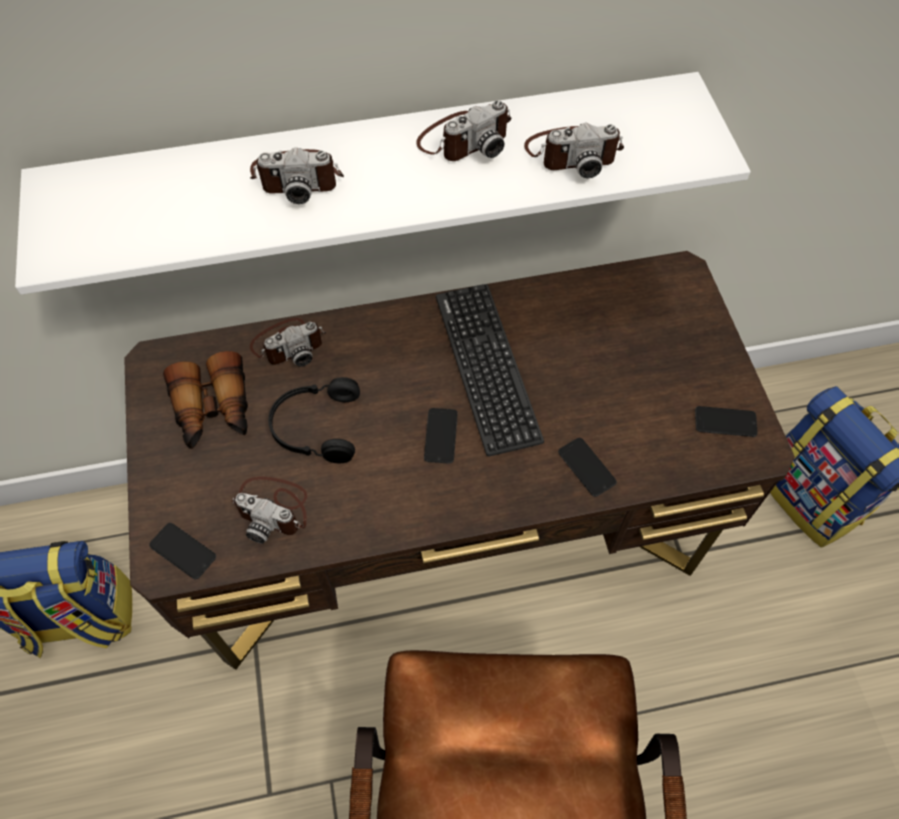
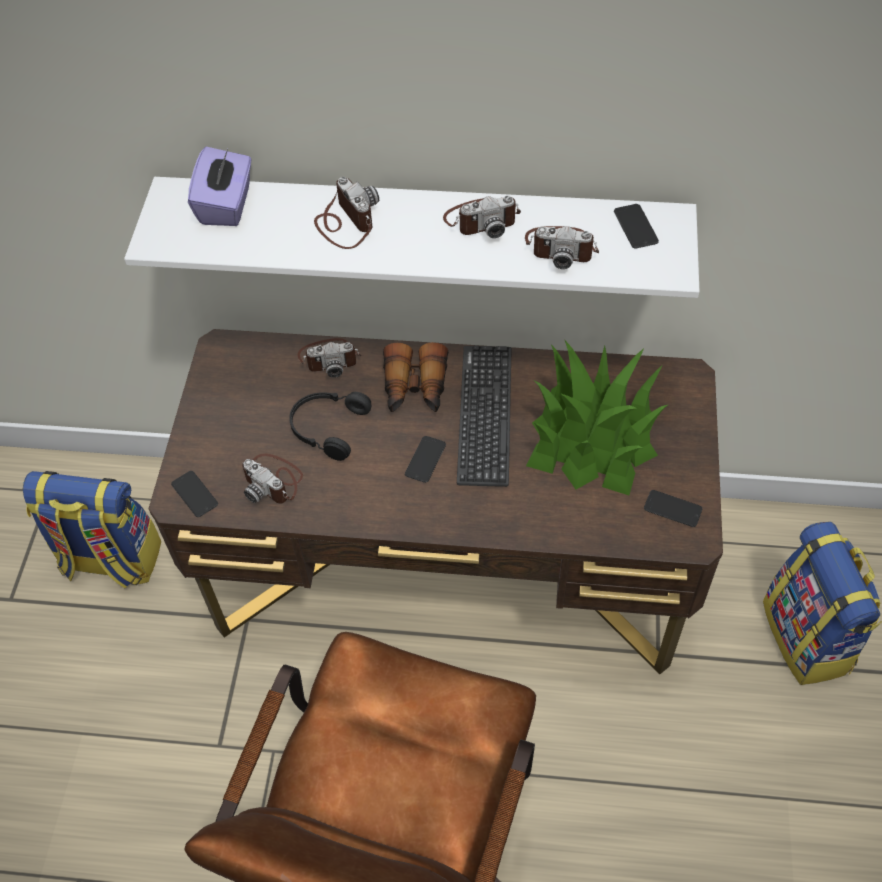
camera: 20 degrees right, 5 degrees down
(133, 186) = (227, 205): none -> purple tissue box
(214, 411) = (253, 396): binoculars -> binoculars (415, 389)
(298, 177) = (345, 222): camera -> camera turned 135 degrees counterclockwise
(586, 467) = (536, 514): phone -> phone (635, 227)
(612, 367) = (592, 440): none -> potted plant

